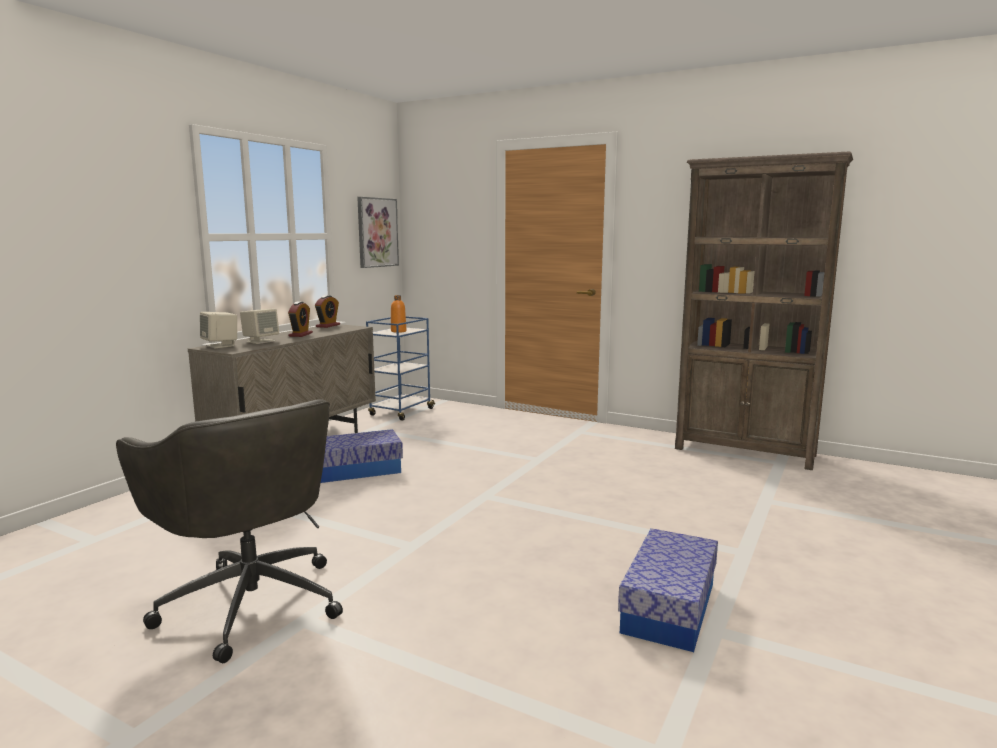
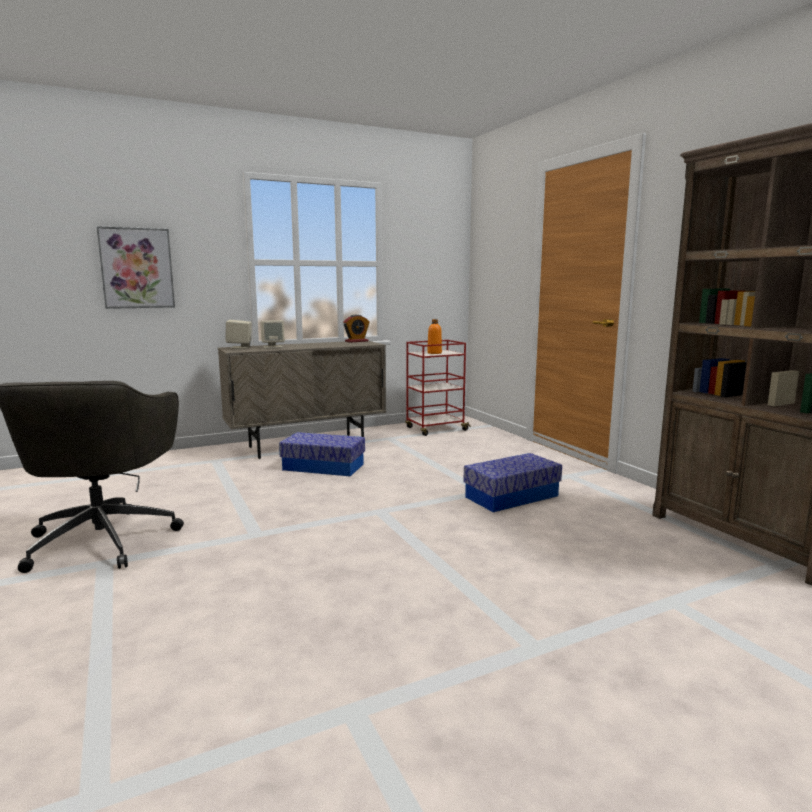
camera: 35 degrees right, 0 degrees up
(300, 334) = (314, 345): alarm clock -> none
(377, 232) = (438, 262): picture -> picture (137, 268)
(401, 412) = (435, 429): blue cart -> red cart
(669, 608) = (351, 668): storage box -> storage box (511, 496)

